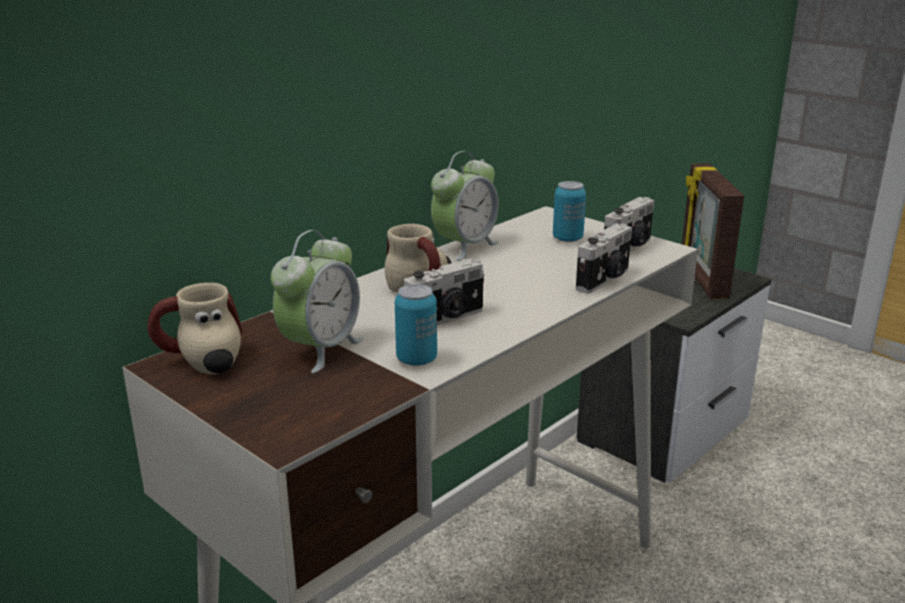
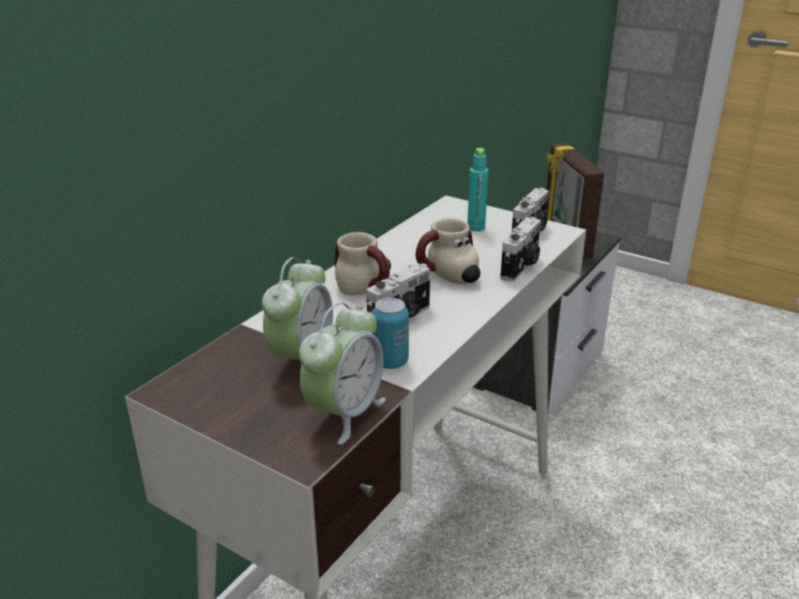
camera: 10 degrees left, 5 degrees up
(201, 363) = (198, 385): mug -> mug (448, 277)
(465, 247) = (391, 242): alarm clock -> alarm clock (345, 413)
(567, 238) = (476, 227): can -> turquoise bottle

